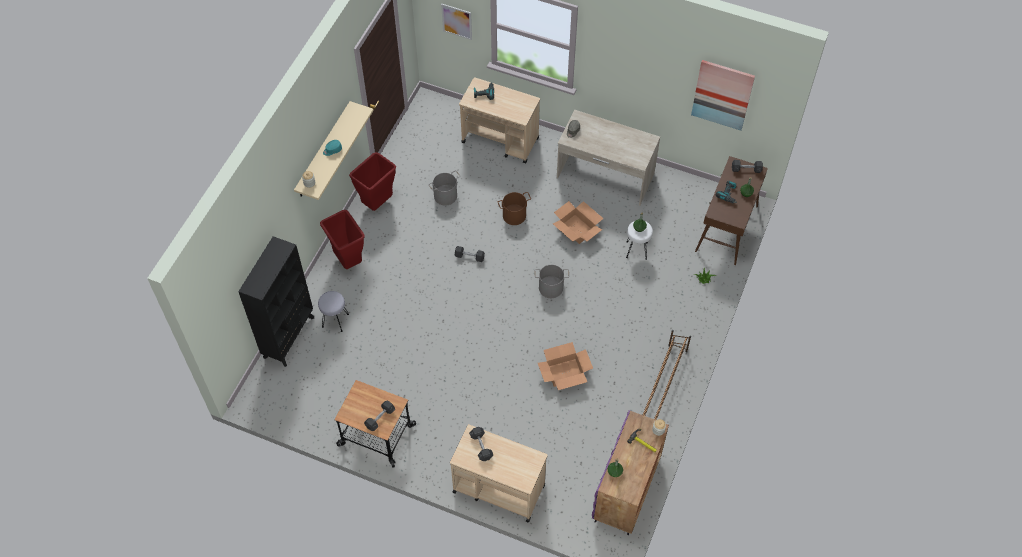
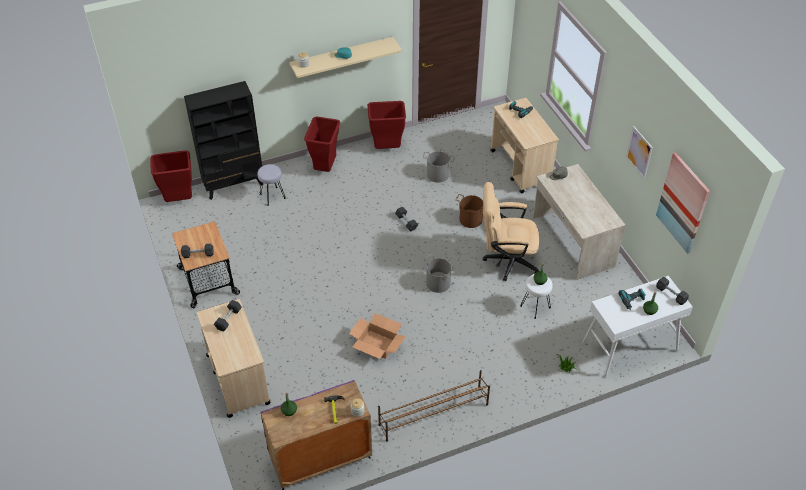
camera: 45 degrees right, 10 degrees down
(259, 388) = (179, 200): none -> red trash can
(457, 21) = (534, 39): picture -> picture (639, 152)
(577, 229) = (506, 260): cardboard box -> beige office chair
(726, 229) = (629, 347): brown console table -> white console table

